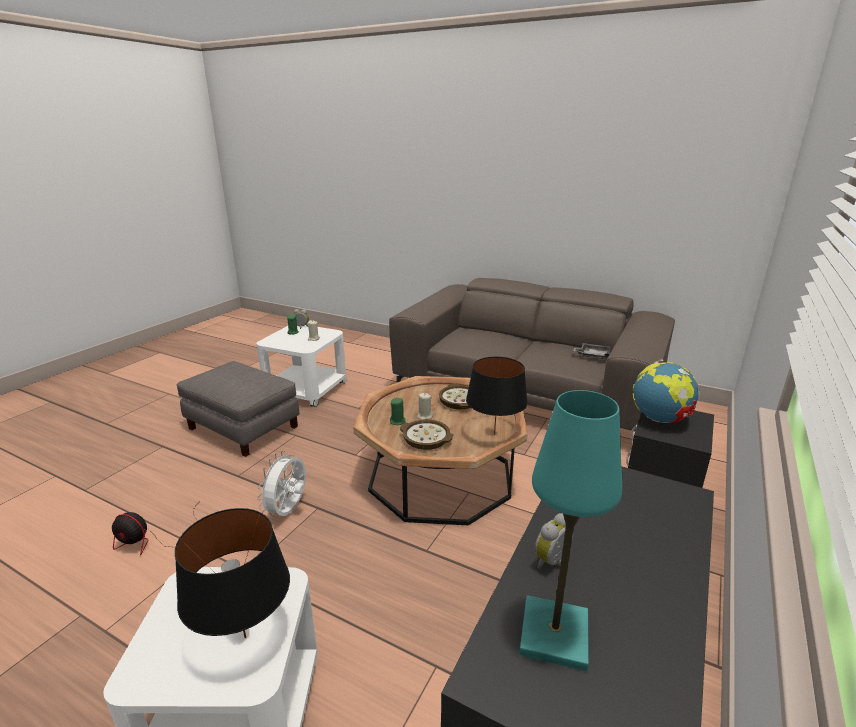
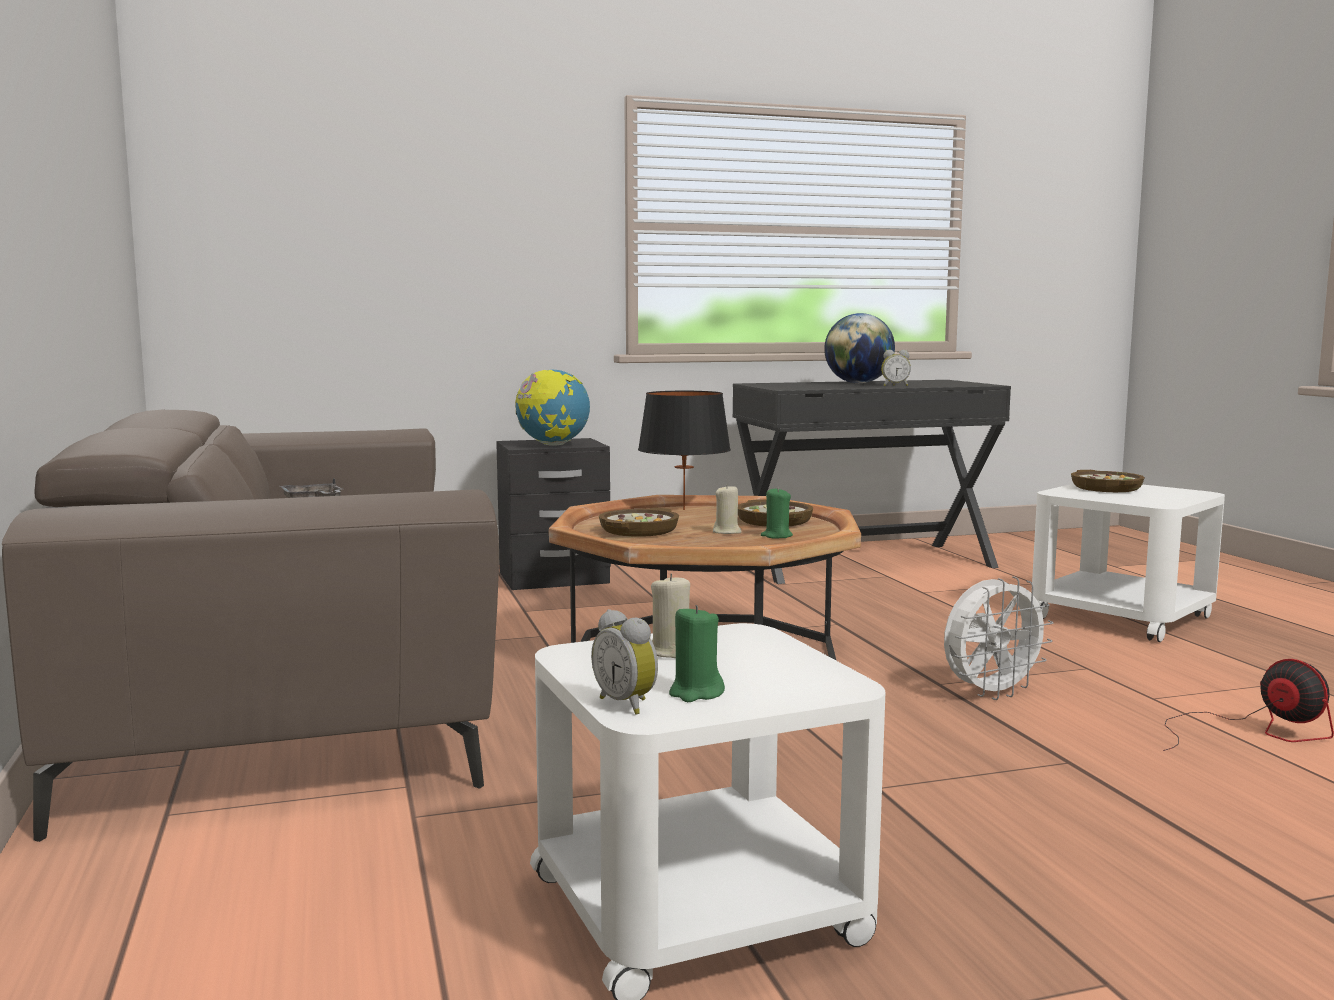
camera: 135 degrees left, 15 degrees down
(242, 428) = (1016, 859): grey ottoman -> none
(245, 637) = (1105, 488): black table lamp -> bowl
(554, 634) = (934, 384): turquoise table lamp -> none
(636, 576) = (858, 383): none -> globe

